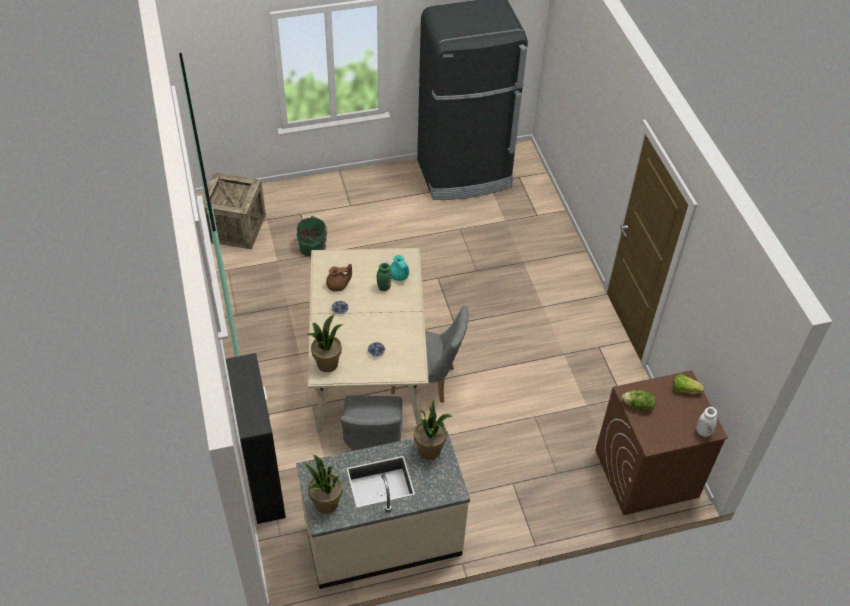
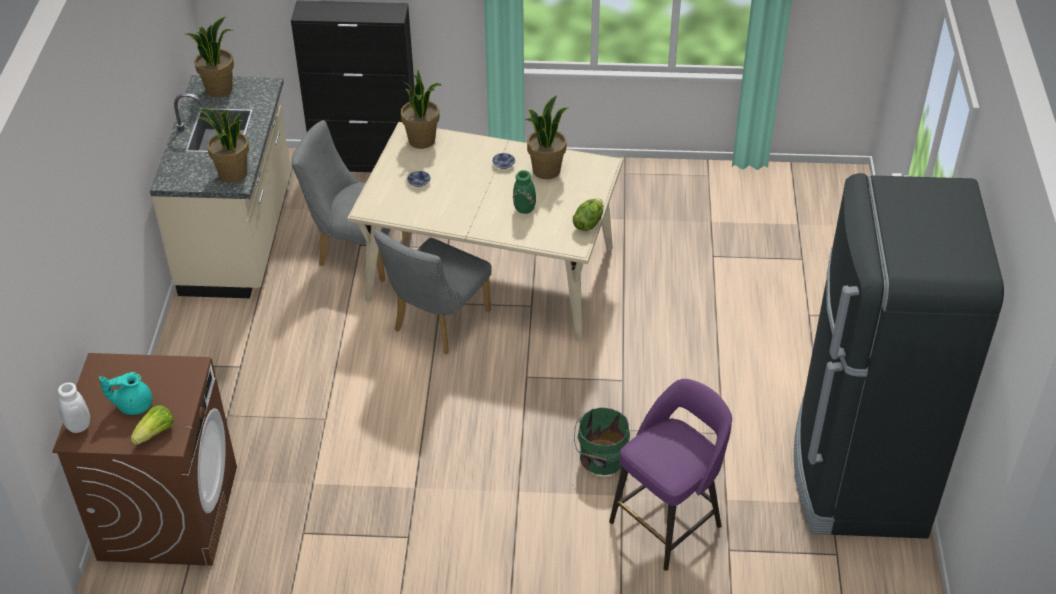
camera: 110 degrees right, 5 degrees down
(235, 228) = (788, 192): crate -> none
(314, 247) = (727, 261): green bucket -> green bucket (601, 458)
(338, 285) = (546, 170): brown teapot -> potted plant
(399, 276) = (539, 228): turquoise teapot -> turquoise teapot (133, 404)
(531, 240) = (668, 522): none -> purple stool
(638, 405) = (164, 372): lettuce -> lettuce (588, 223)

